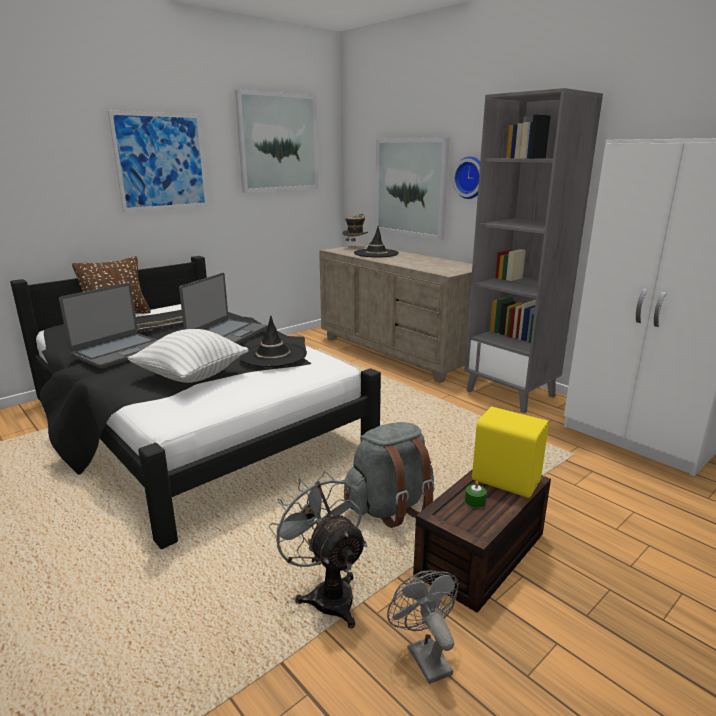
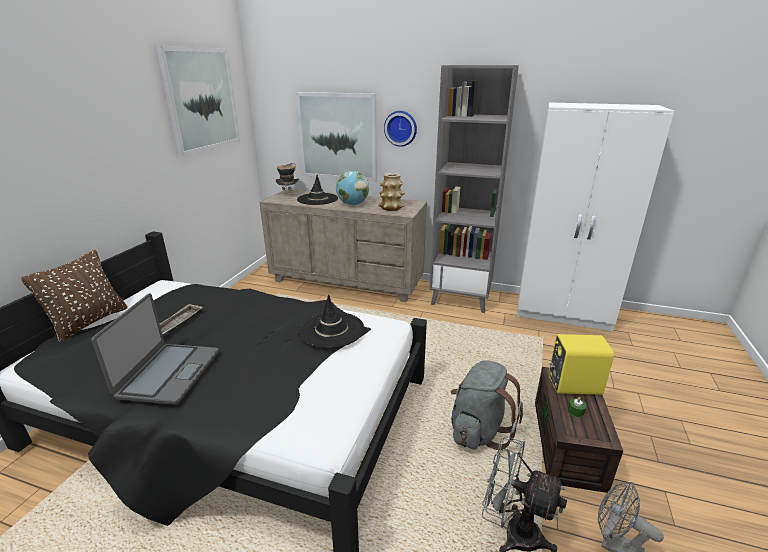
camera: 30 degrees left, 5 degrees up
(161, 162) = (96, 135): picture -> none
(192, 376) = (283, 379): white pillow -> none
(227, 335) = (258, 317): laptop -> none
(404, 261) = (352, 204): none -> globe
(439, 268) = (391, 208): none -> vase

